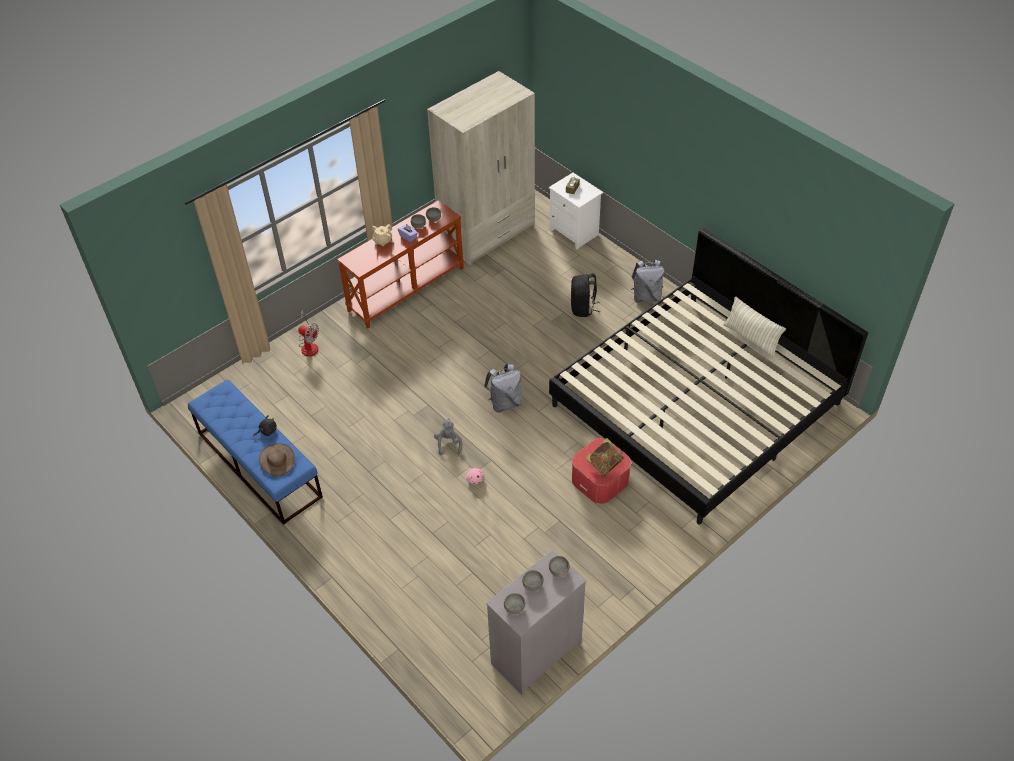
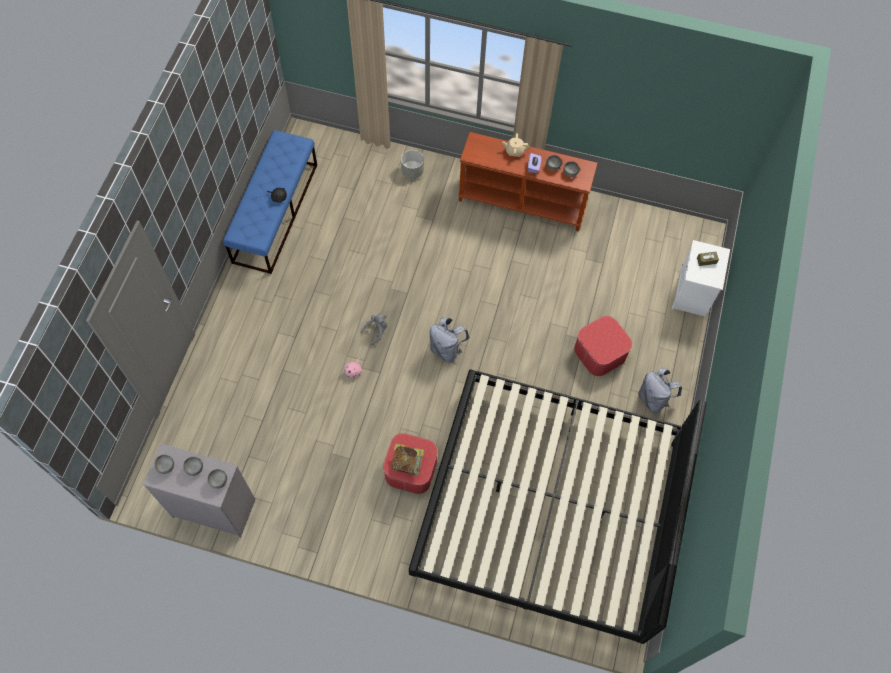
camera: 55 degrees right, 15 degrees up
(277, 460) = (255, 221): brown hat -> none
(309, 345) = (412, 171): fan -> grey planter
(487, 233) = (636, 225): beige wardrobe -> none
(583, 308) = (600, 352): black backpack -> ottoman
(751, 339) = (637, 518): pillow -> none

